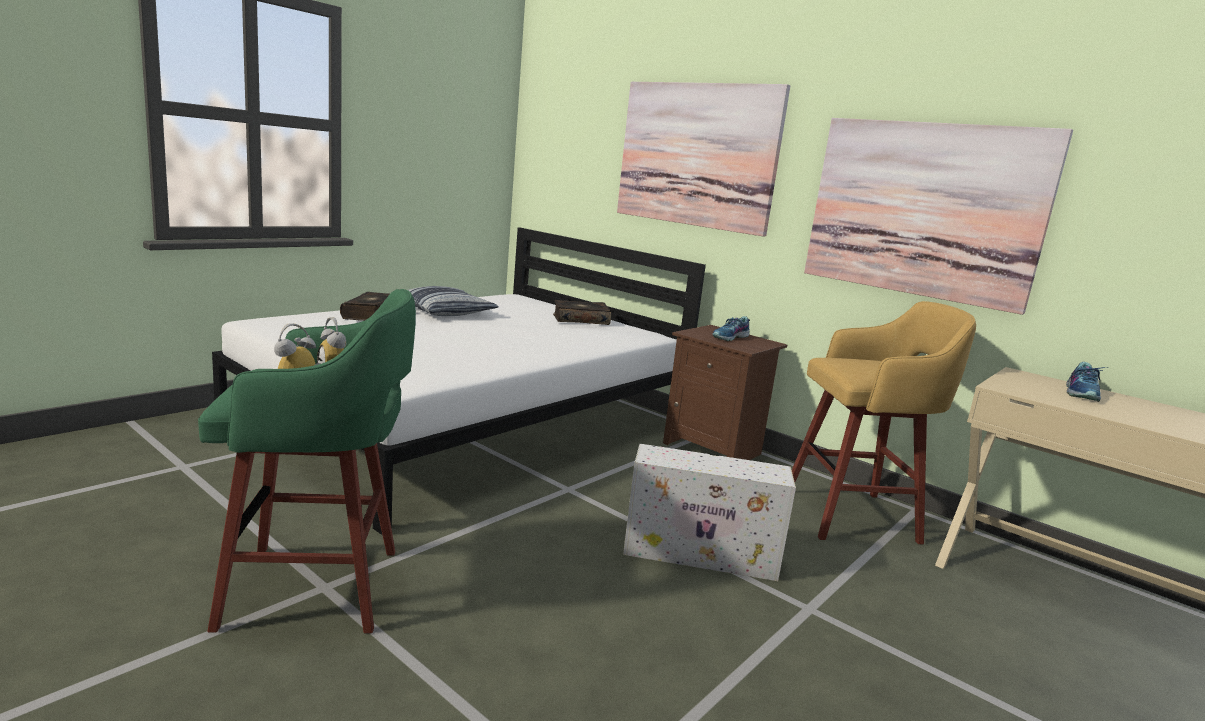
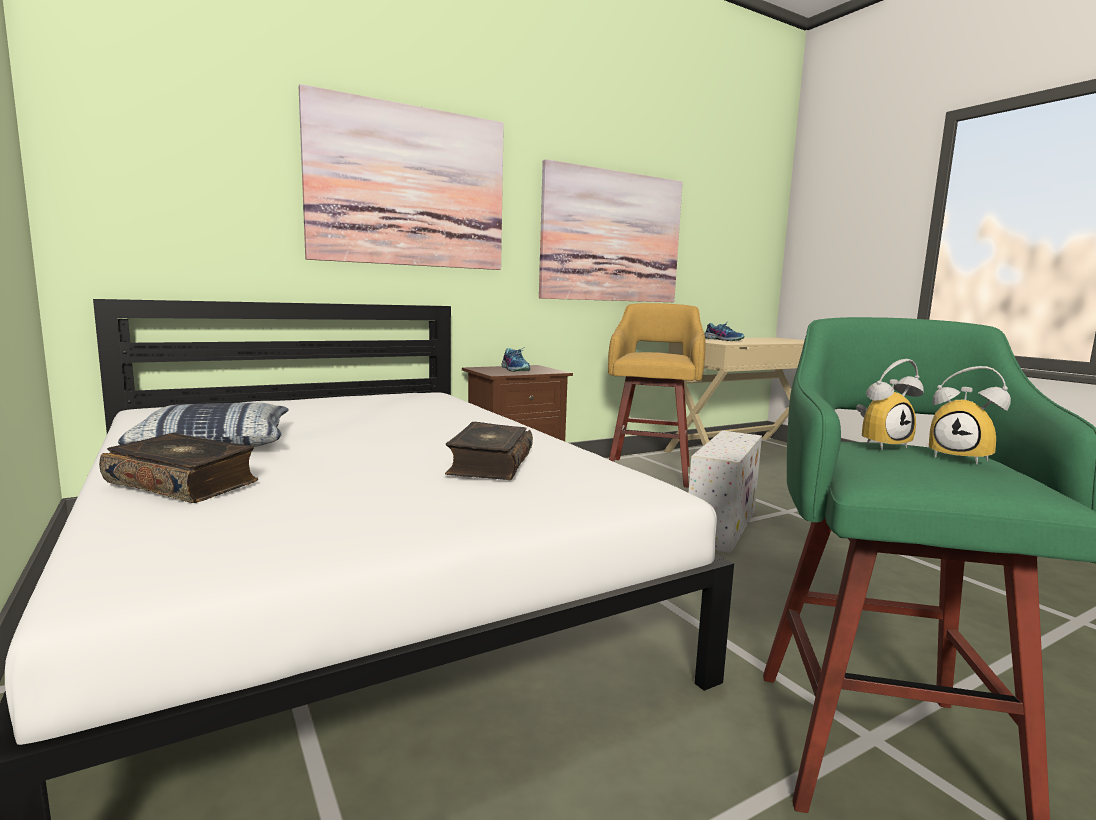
camera: 70 degrees left, 5 degrees down
(580, 320) = (340, 402): book -> book (489, 464)

